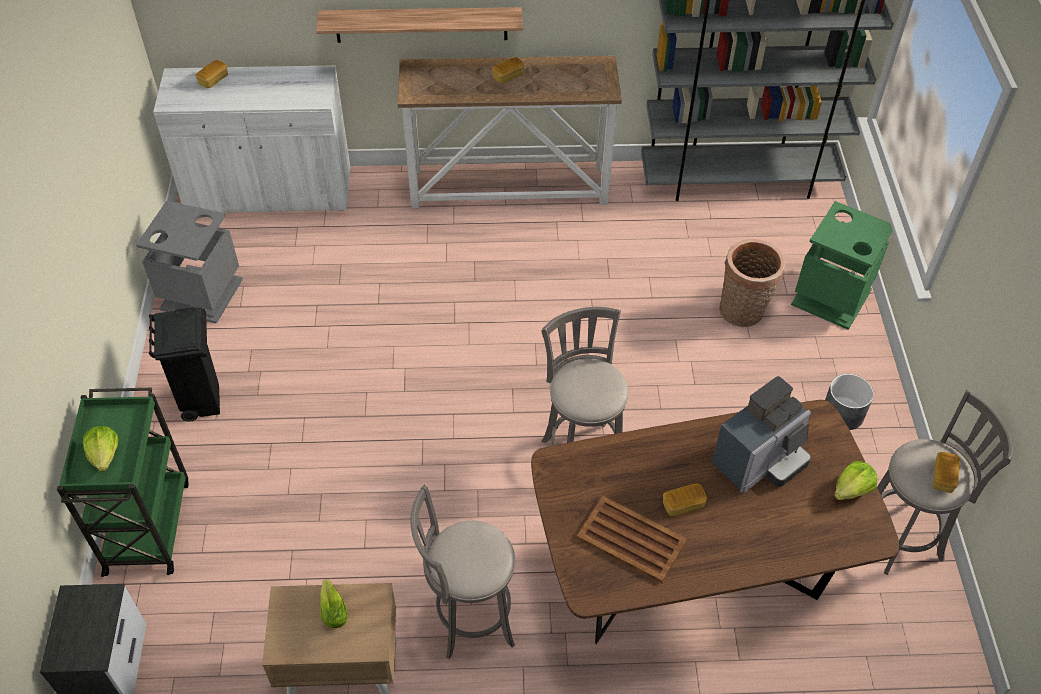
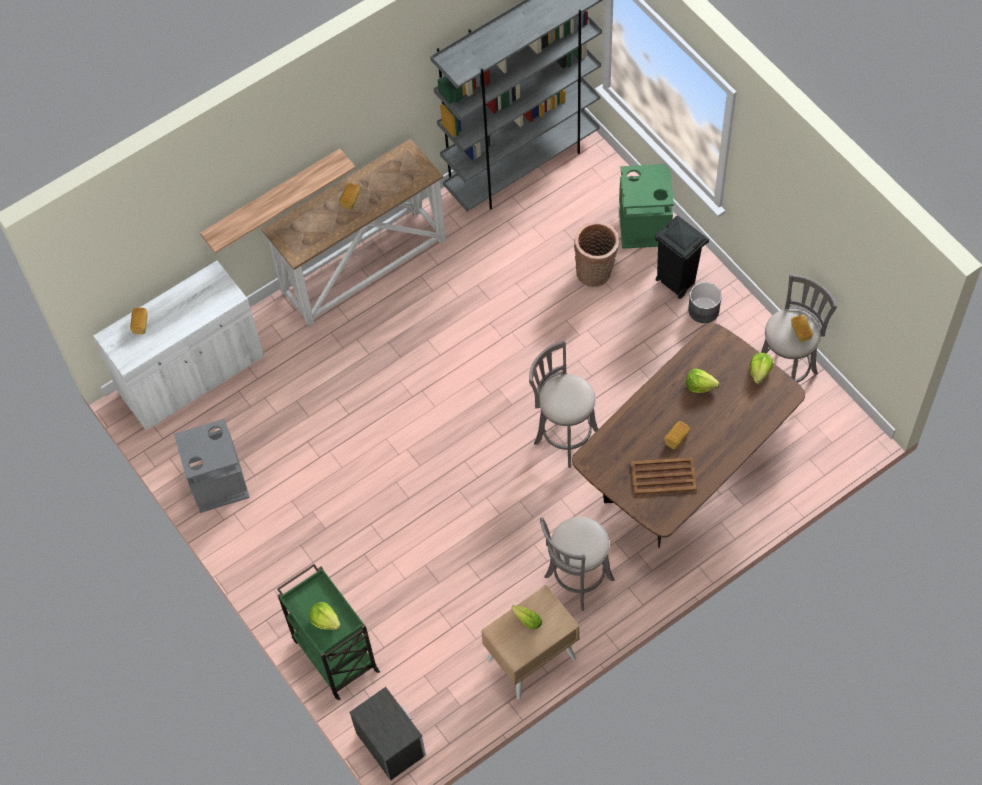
camera: 30 degrees left, 10 degrees up
(202, 402) = (292, 556): black trash can -> black trash can (675, 282)
(760, 461) = (700, 385): coffee machine -> lettuce

